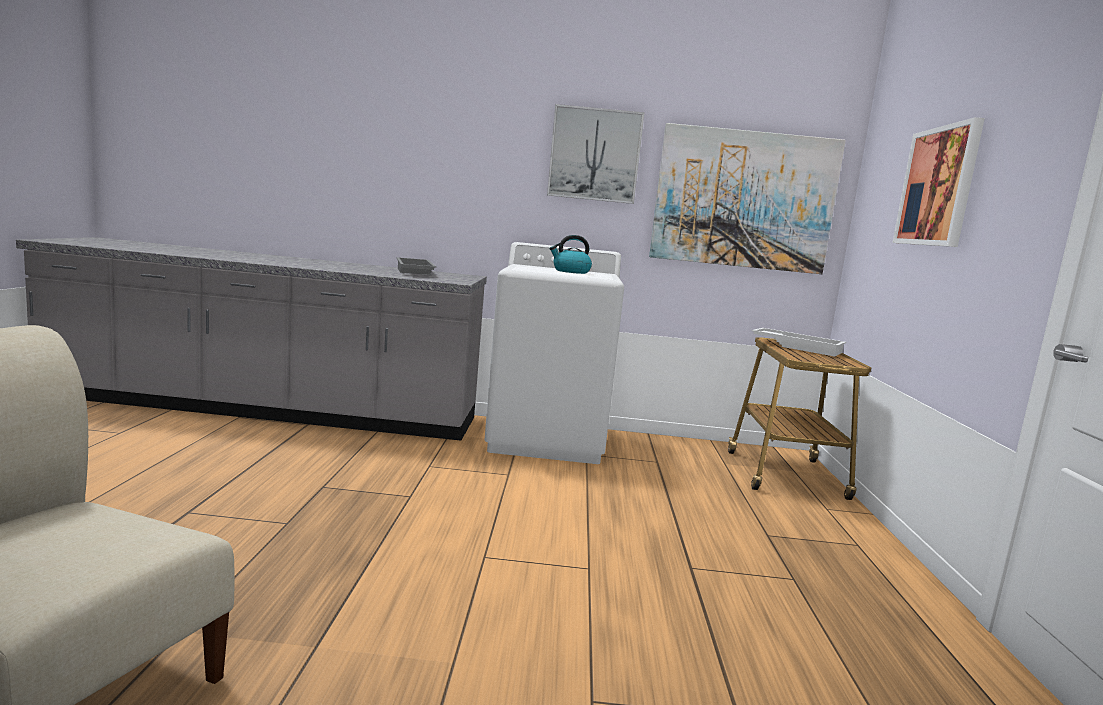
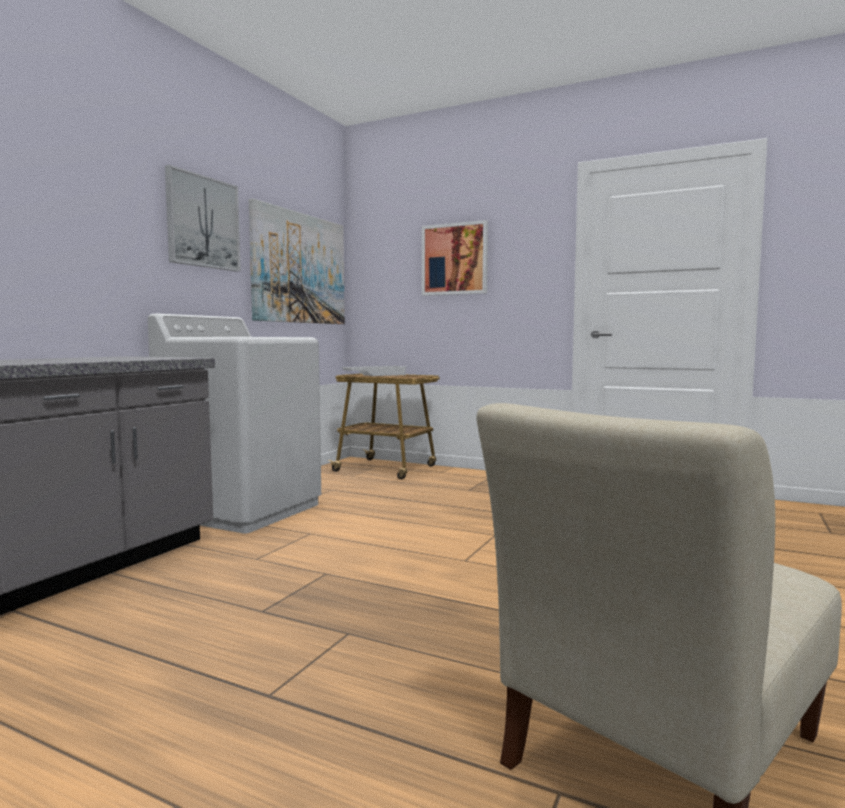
camera: 65 degrees left, 5 degrees down
(413, 272) = (89, 358): grey tray -> none
(570, 271) = (246, 336): kettle -> none

